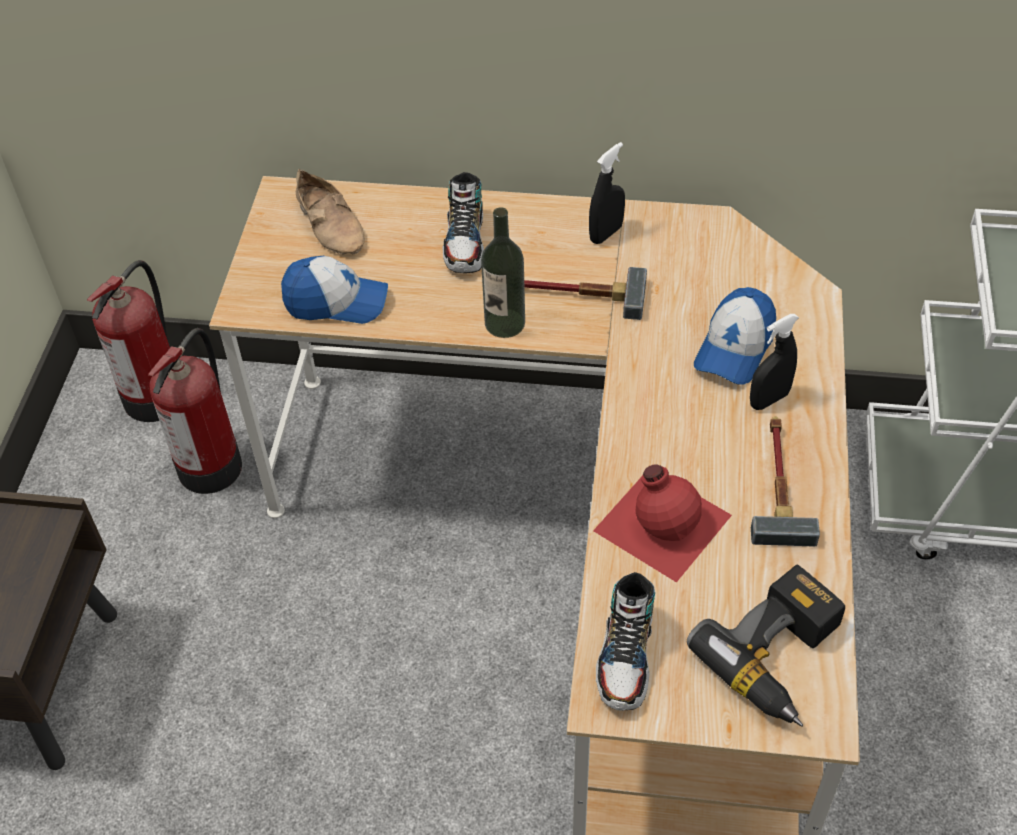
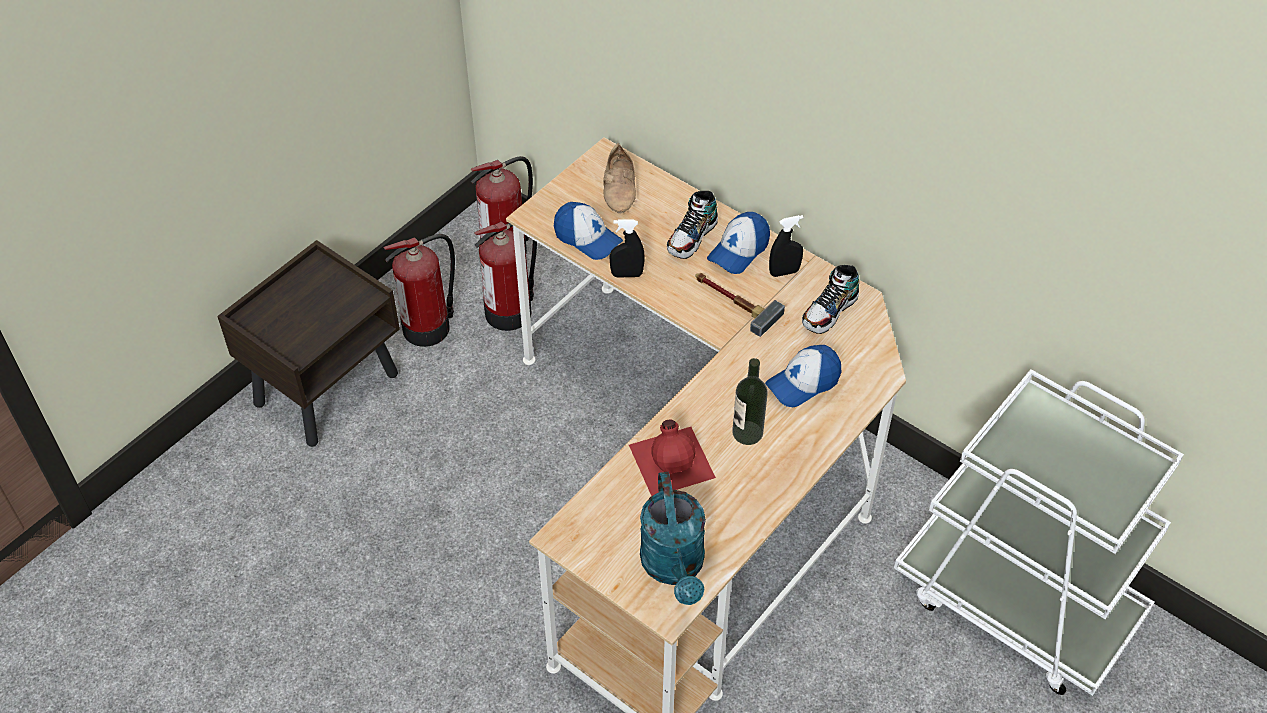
camera: 30 degrees right, 0 degrees up
(118, 533) = (429, 327): none -> fire extinguisher
(504, 323) = (675, 299): bottle -> bottle (747, 433)
(533, 233) = (738, 251): none -> cap
(626, 656) = (591, 521): shoe -> shoe (830, 311)
(769, 399) = (797, 424): black spray bottle -> black spray bottle (627, 274)
(778, 483) = (759, 474): hammer -> none
(780, 658) = (675, 568): power drill -> turquoise watering can

